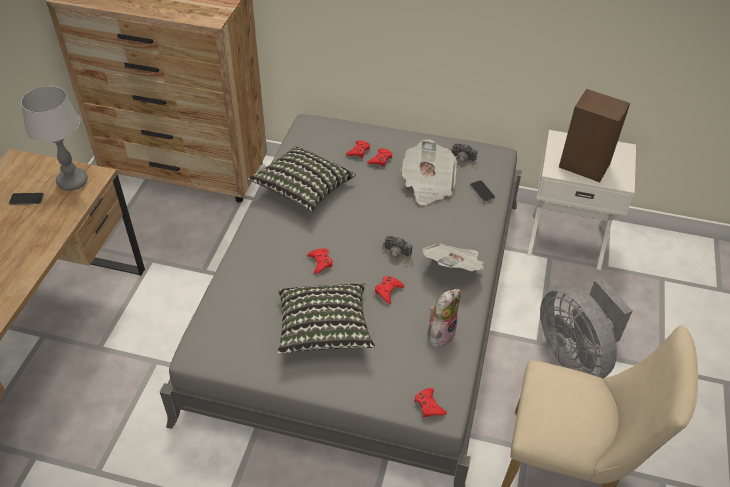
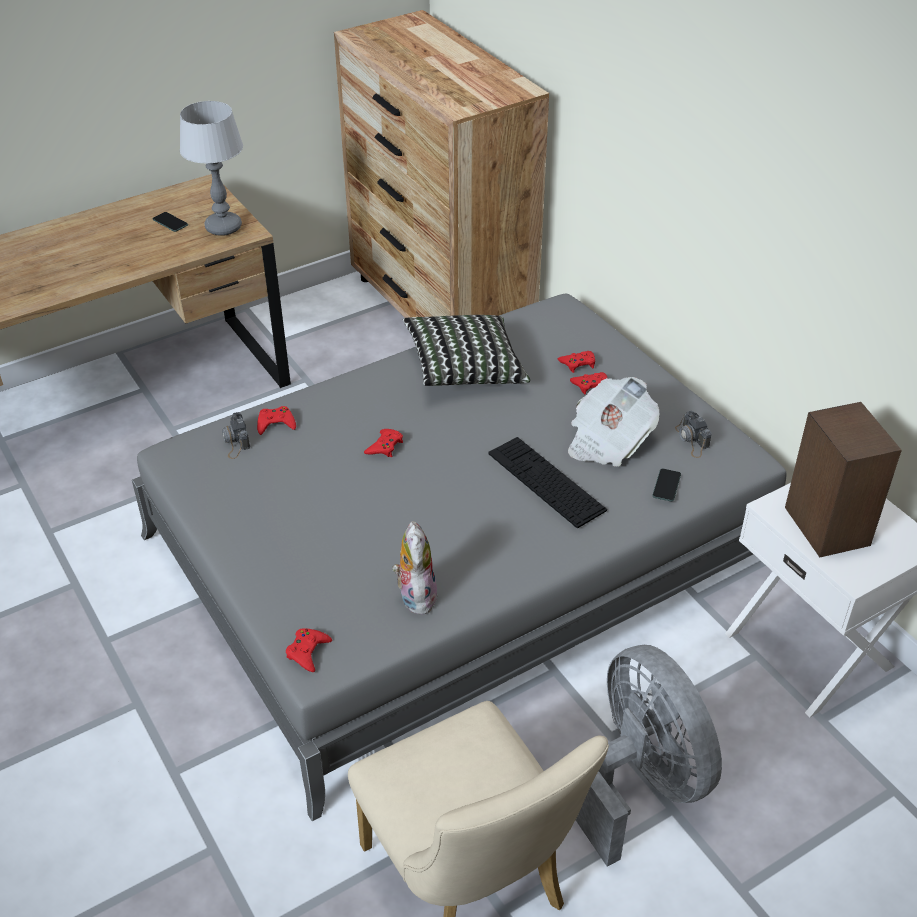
camera: 45 degrees right, 5 degrees down
(324, 329) = (306, 510): pillow -> none
(388, 291) = (416, 518): red game controller -> red game controller (276, 424)
(398, 254) = (476, 490): camera -> camera (235, 441)
(425, 226) = (546, 481): none -> keyboard
(440, 333) = (415, 595): plush toy -> plush toy turned 90 degrees counterclockwise
(454, 268) = (521, 544): newspaper -> none
(574, 354) = (639, 782): grey fan -> grey fan turned 135 degrees clockwise

